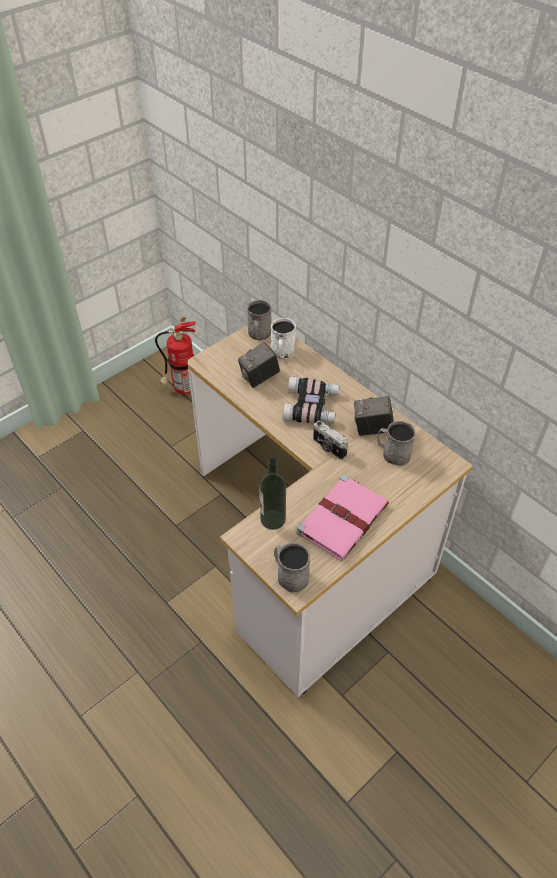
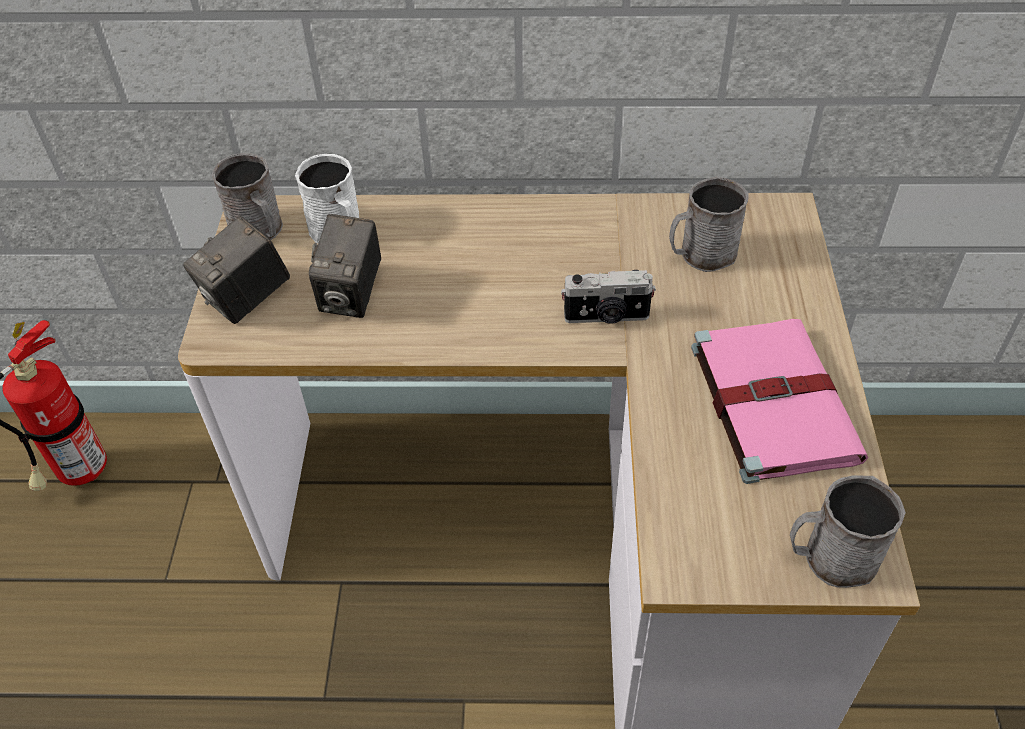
camera: 45 degrees left, 0 degrees up
(273, 519) = (682, 495): bottle -> none
(312, 406) = (497, 276): binoculars -> none
(372, 429) = (626, 242): camera -> camera (247, 299)

